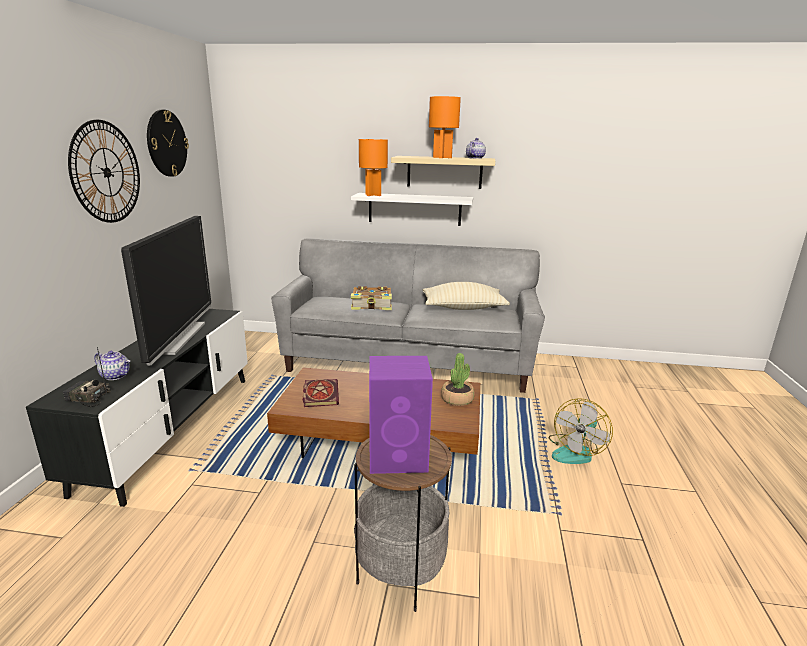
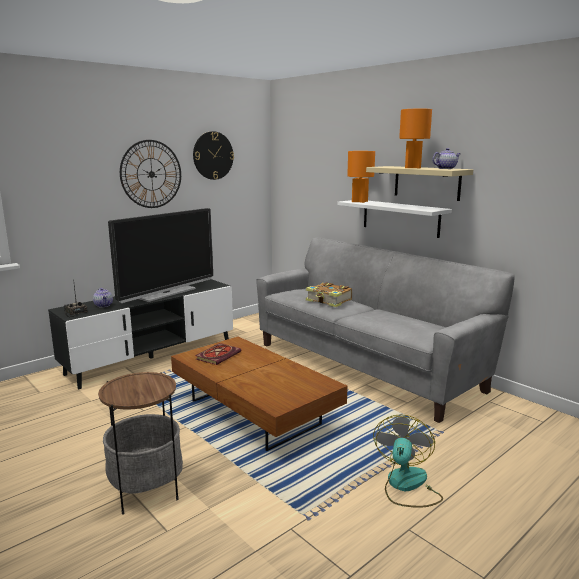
camera: 40 degrees right, 5 degrees down
(399, 457) = (133, 387): purple speaker -> none
(457, 399) = (305, 390): potted plant -> none
(463, 308) = (406, 319): beige pillow -> none
(575, 451) = (406, 486): fan -> fan turned 120 degrees clockwise

